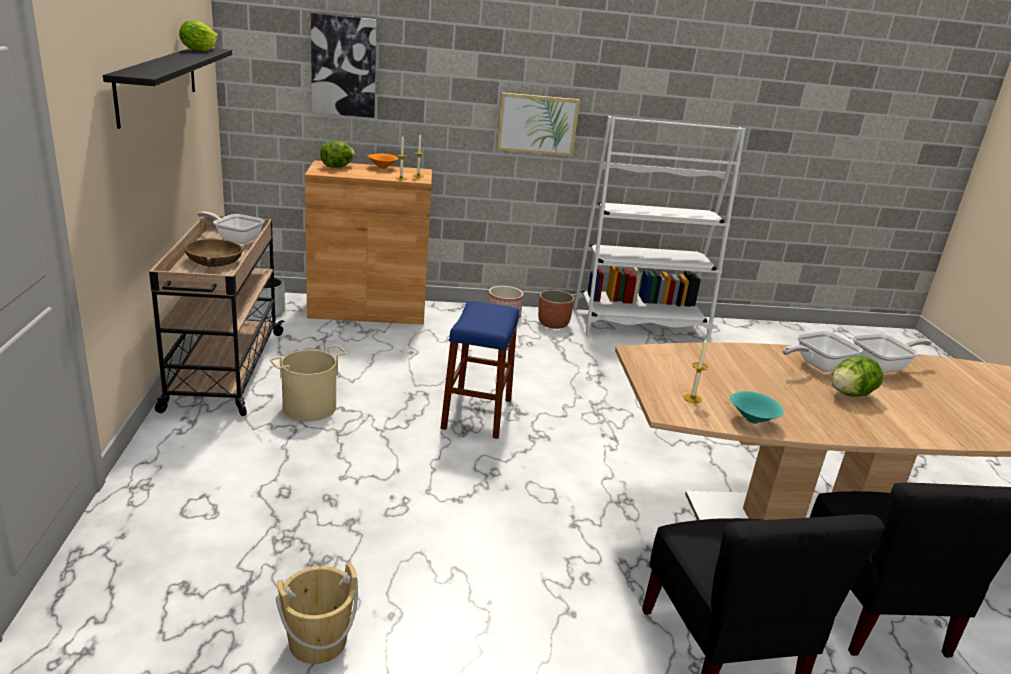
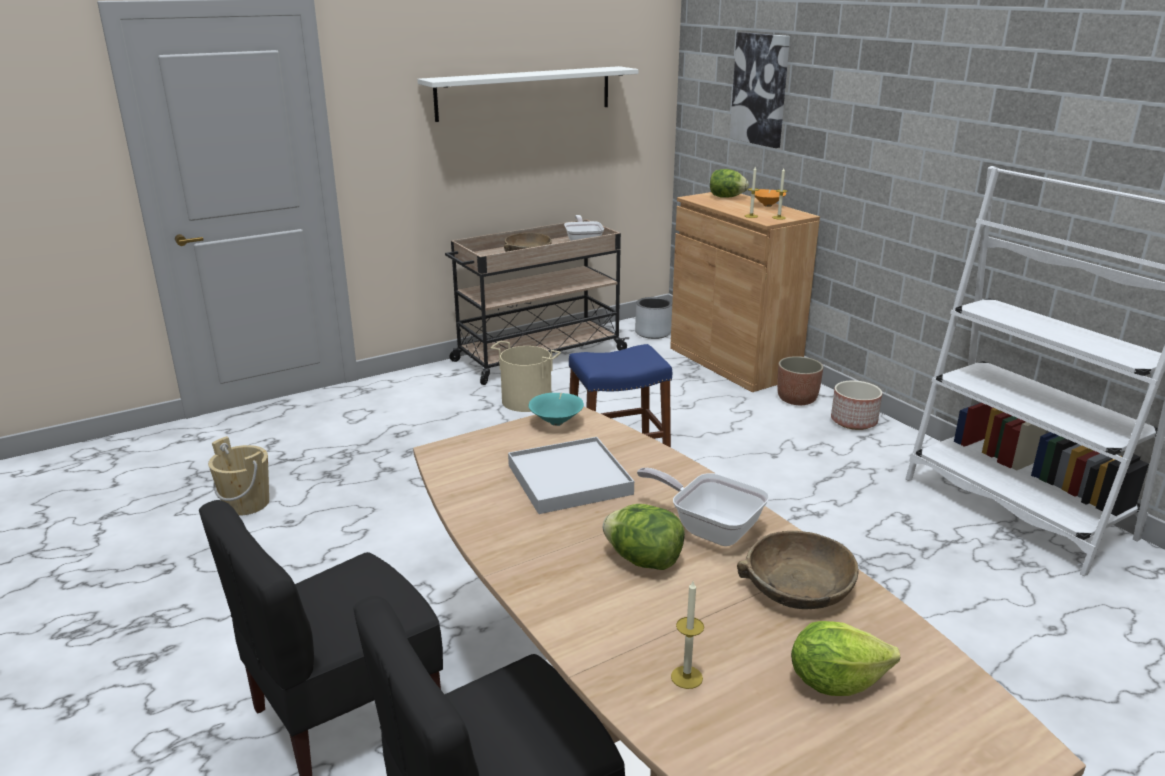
camera: 65 degrees right, 0 degrees up
(158, 83) = (525, 93): black shelf -> white shelf
(199, 50) = (598, 68): lettuce -> lettuce (835, 681)
(537, 124) = (938, 173): picture -> none
(553, 324) = (894, 452): planter -> planter (796, 399)
(692, 398) = (491, 459): candle -> candle (686, 677)
(738, 383) = (569, 479): none -> white tray
(751, 420) = (475, 498): turquoise bowl -> turquoise bowl (557, 422)
(883, 367) = (798, 586): frying pan -> brown bowl

